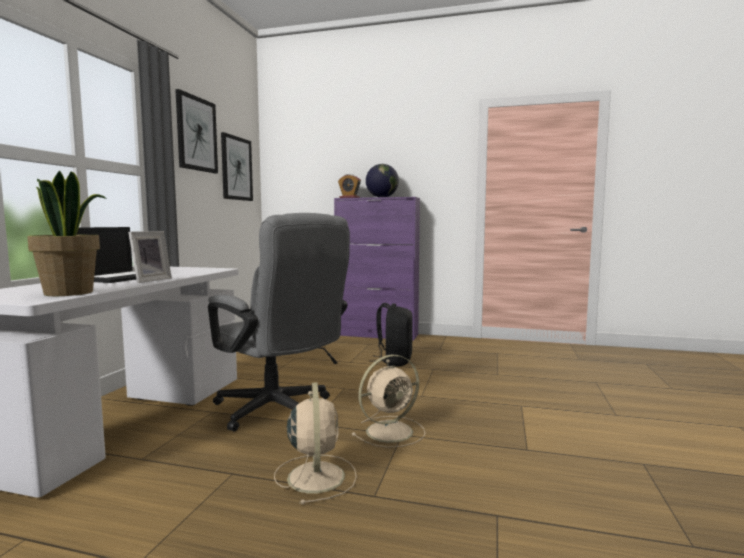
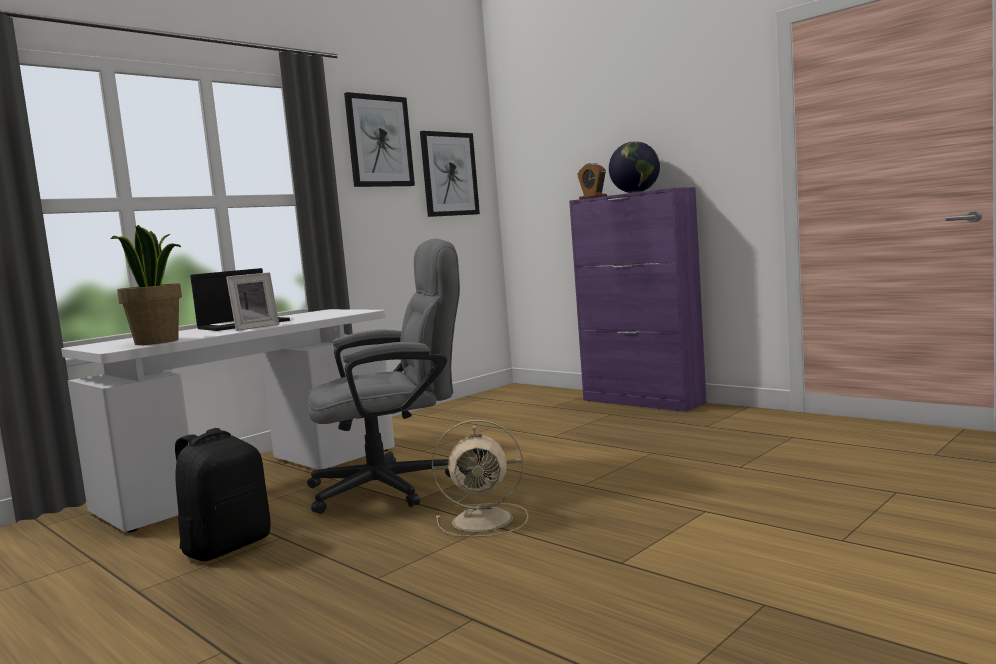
camera: 30 degrees right, 0 degrees up
(279, 411) = (396, 486): grey office chair -> grey office chair turned 90 degrees counterclockwise
(316, 476) = (348, 551): beige fan -> none
(394, 361) = (612, 439): black backpack -> black backpack (227, 546)

